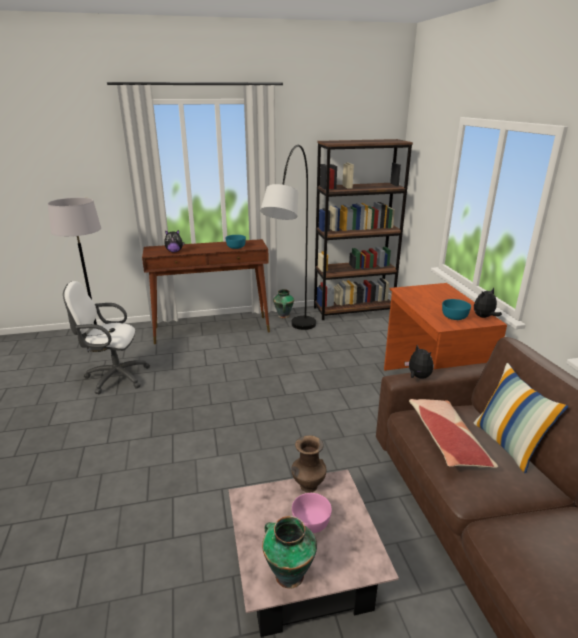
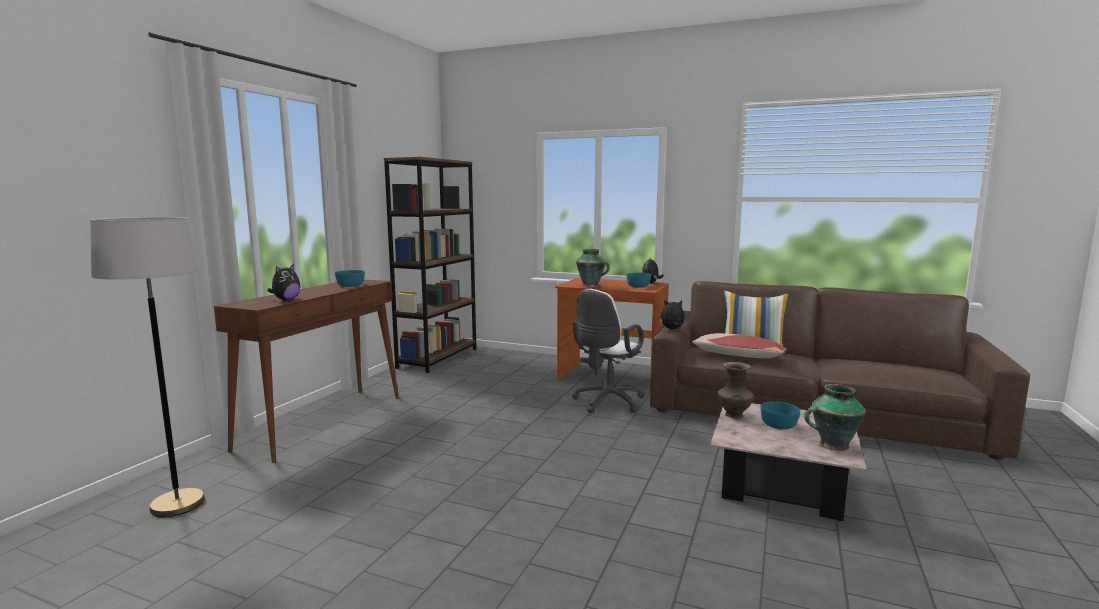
camera: 55 degrees left, 15 degrees down
(114, 377) = (303, 510): white office chair -> white office chair (606, 403)
(283, 316) = (380, 383): vase -> vase (591, 286)
(292, 346) = (449, 397): grey floor lamp -> none
(311, 522) = (779, 425): pink bowl -> turquoise bowl

